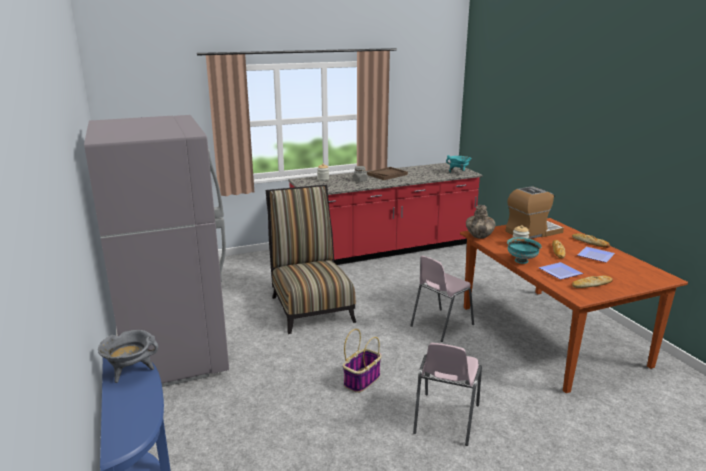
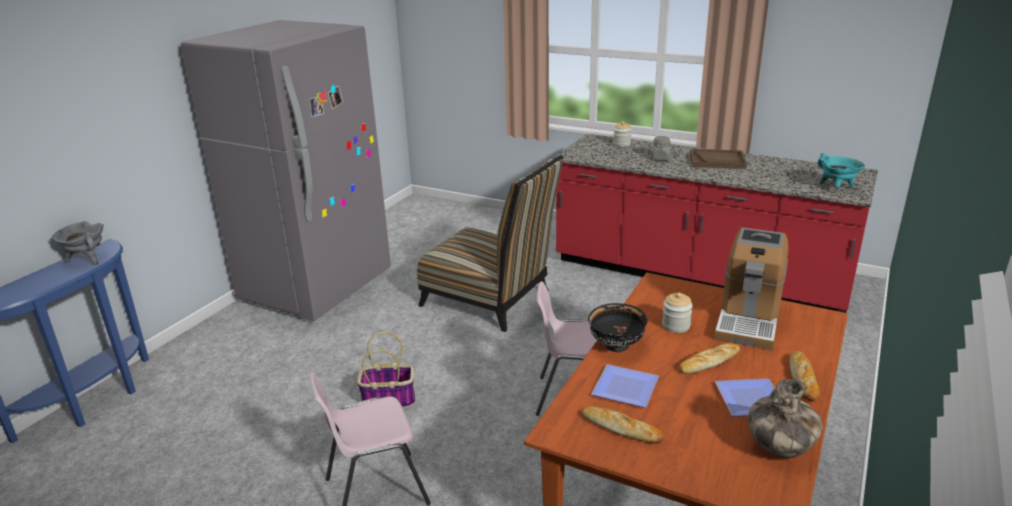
camera: 50 degrees right, 5 degrees up
(311, 306) = (491, 300): chair -> chair turned 90 degrees clockwise
(479, 236) = (651, 289): vase -> vase (780, 448)
(522, 261) = (617, 346): turquoise bowl -> black bowl
(532, 232) = (748, 319): coffee machine -> coffee machine turned 90 degrees clockwise

